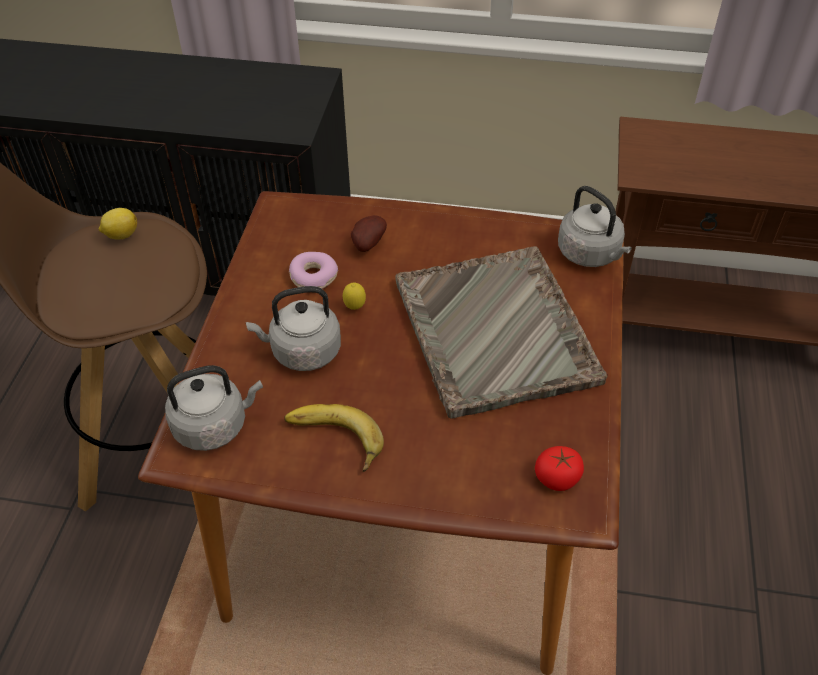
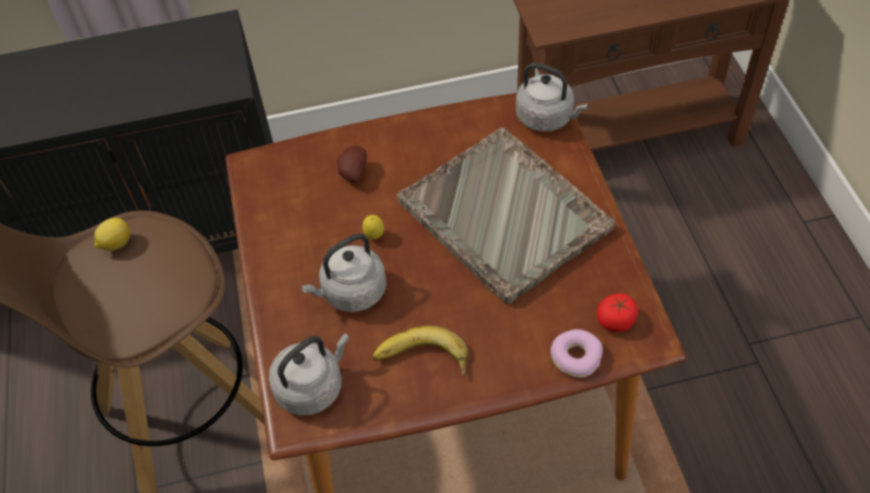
camera: 20 degrees left, 5 degrees up
(313, 277) = (322, 221): donut -> donut (575, 357)

